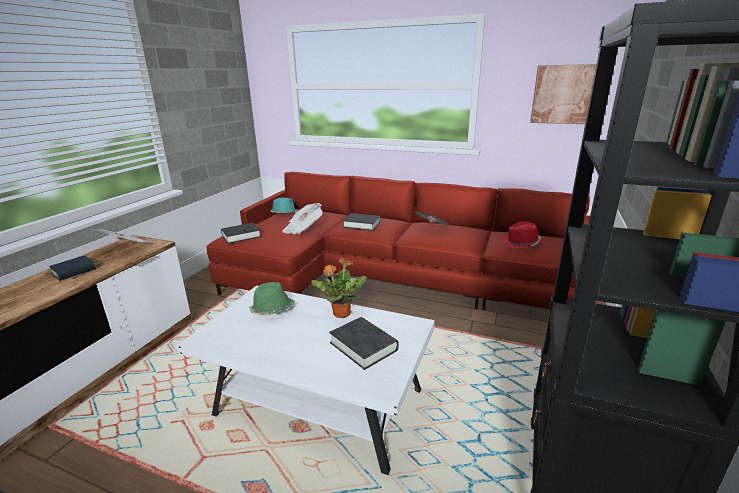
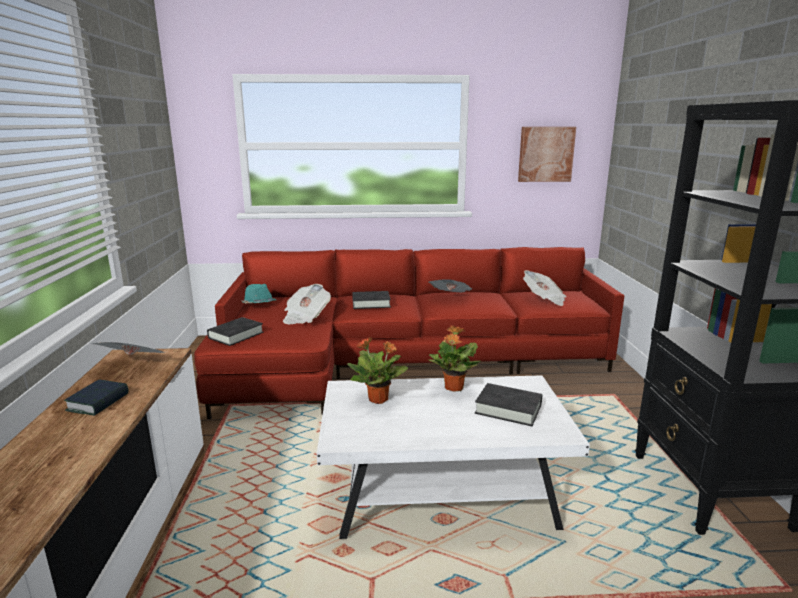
camera: 25 degrees left, 5 degrees down
(272, 310) = (379, 399): green hat -> potted plant
(521, 243) = (544, 299): red hat -> newspaper

